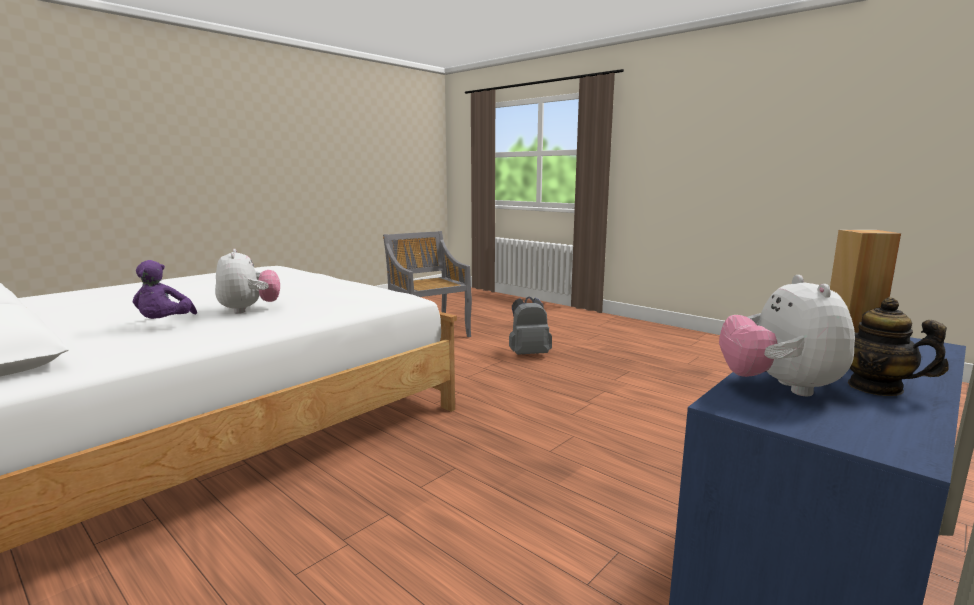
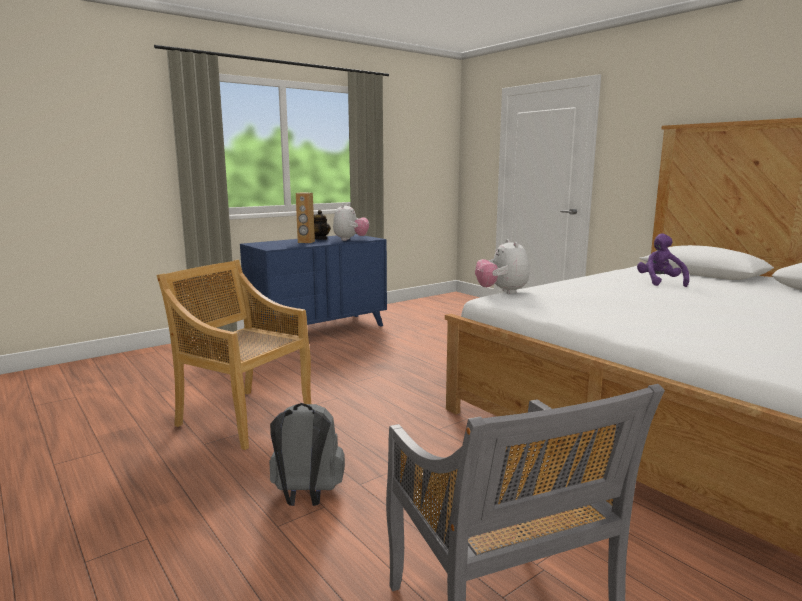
camera: 170 degrees left, 0 degrees up
(249, 310) = (622, 289): plush toy -> plush toy (502, 292)
(632, 389) = (244, 417): none -> beige chair

